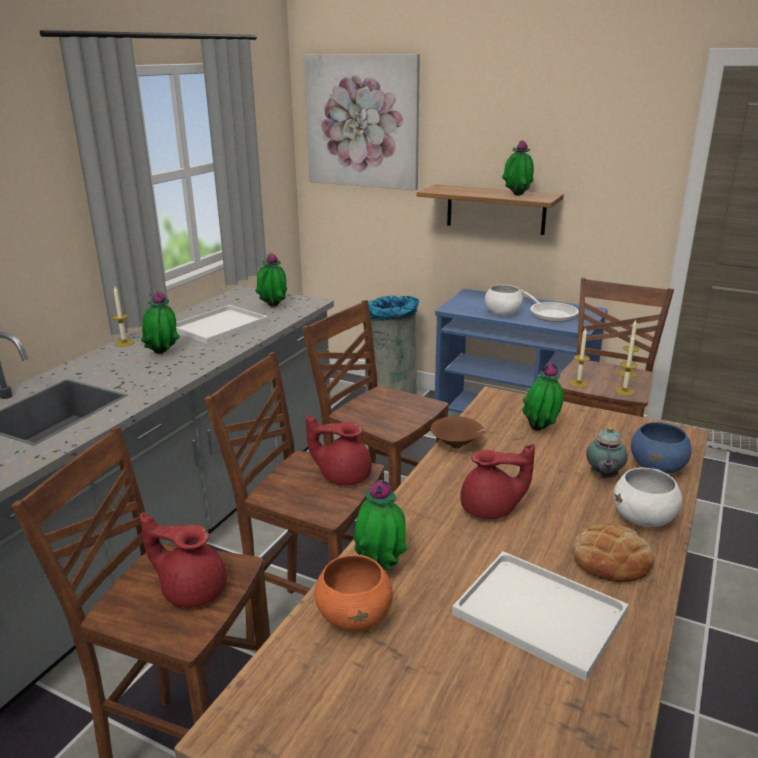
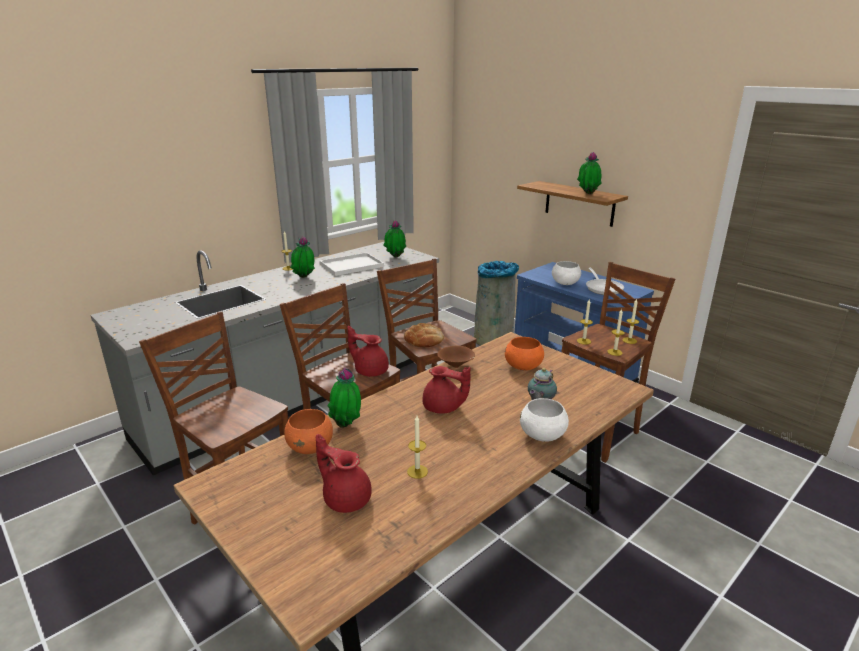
camera: 20 degrees right, 0 degrees up
(192, 589) = (238, 414): red teapot -> red teapot (346, 498)
(362, 122) = (494, 130): picture -> none
(536, 613) = (417, 471): white tray -> candle
(541, 430) = (523, 367): potted plant -> orange bowl
(611, 559) = (495, 454): bread -> bread (424, 340)
(657, 468) = (586, 406): blue bowl -> none

